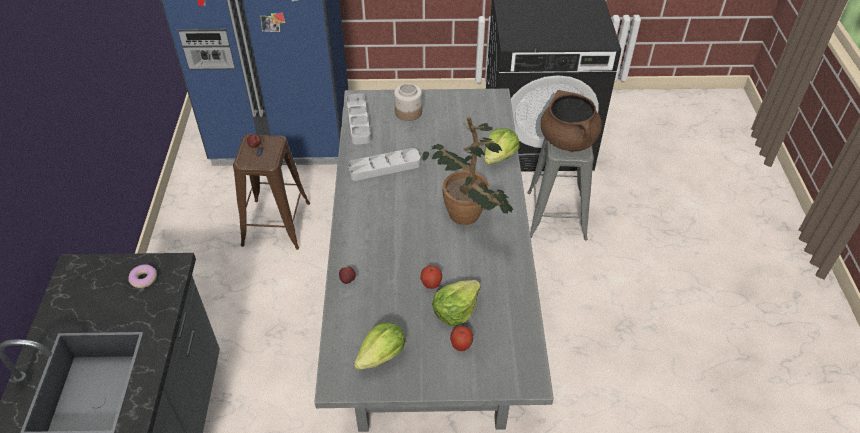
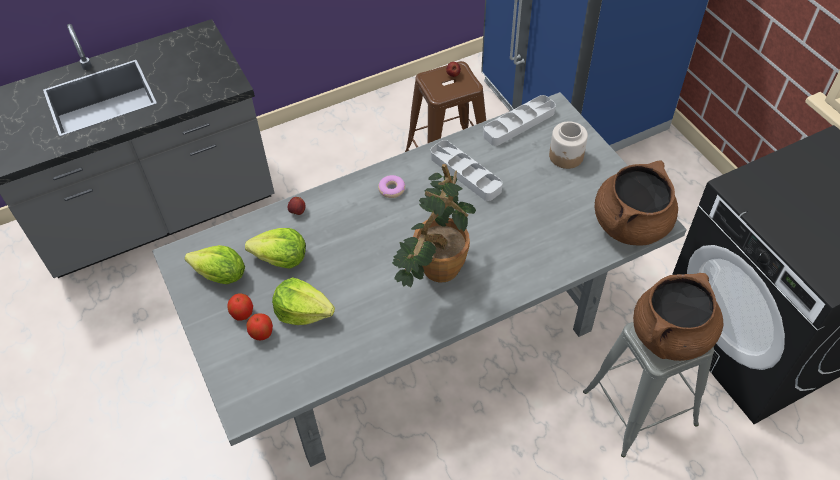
camera: 65 degrees right, 5 degrees up
(144, 279) = (210, 75): donut -> donut (392, 189)
(431, 283) = (327, 278): apple -> apple (242, 314)
(489, 109) = (630, 224): none -> brown cooking pot
(499, 156) = (554, 265): lettuce -> lettuce (281, 259)

